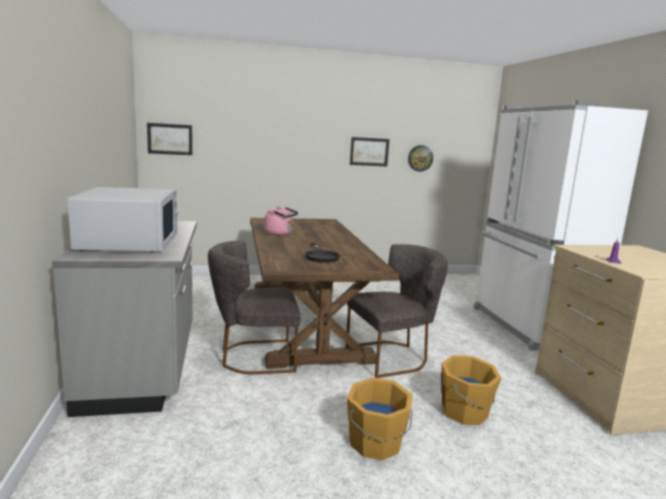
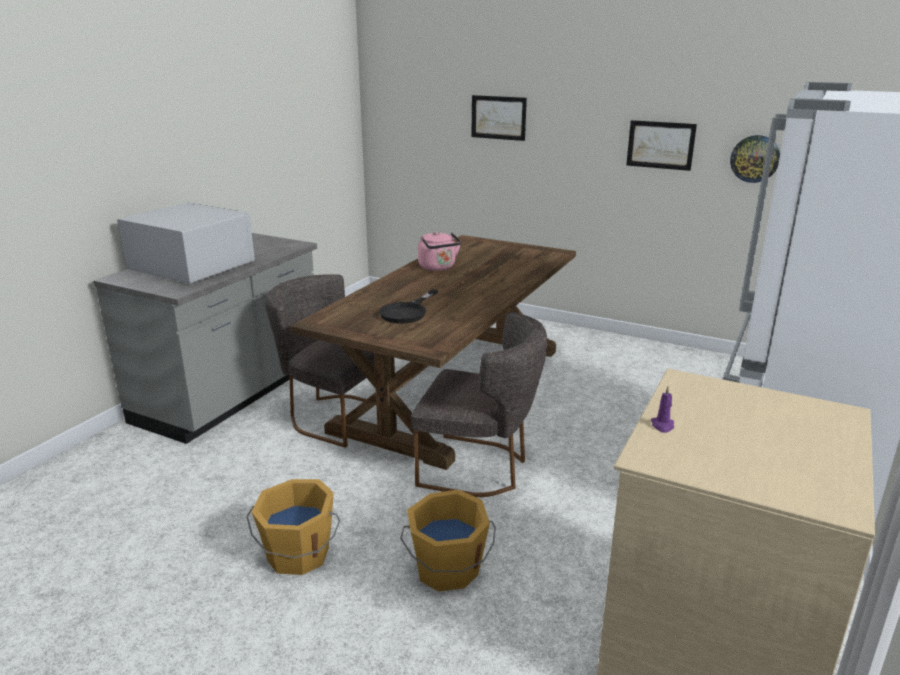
camera: 40 degrees right, 10 degrees up
(130, 242) = (191, 266): white microwave -> white microwave turned 90 degrees counterclockwise
(170, 139) = (394, 123): picture -> picture (498, 117)

